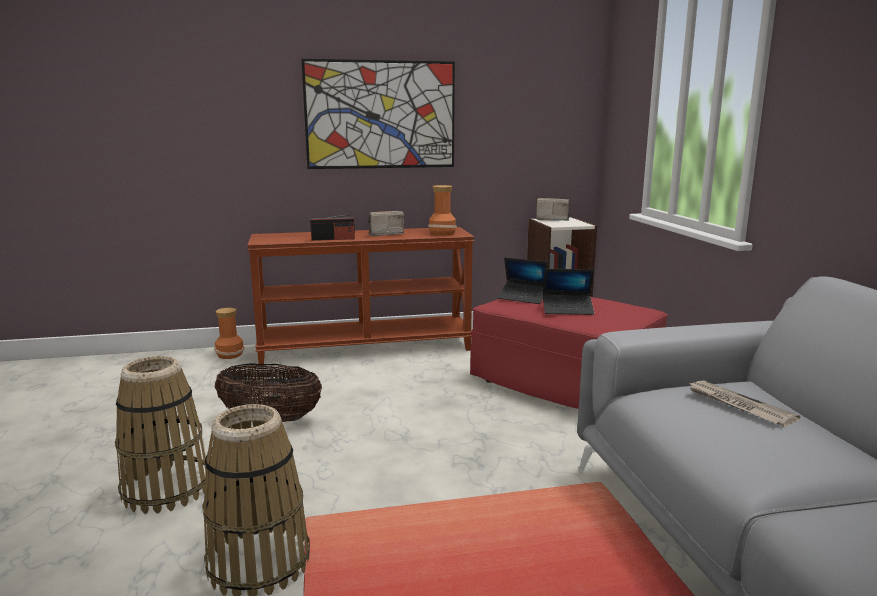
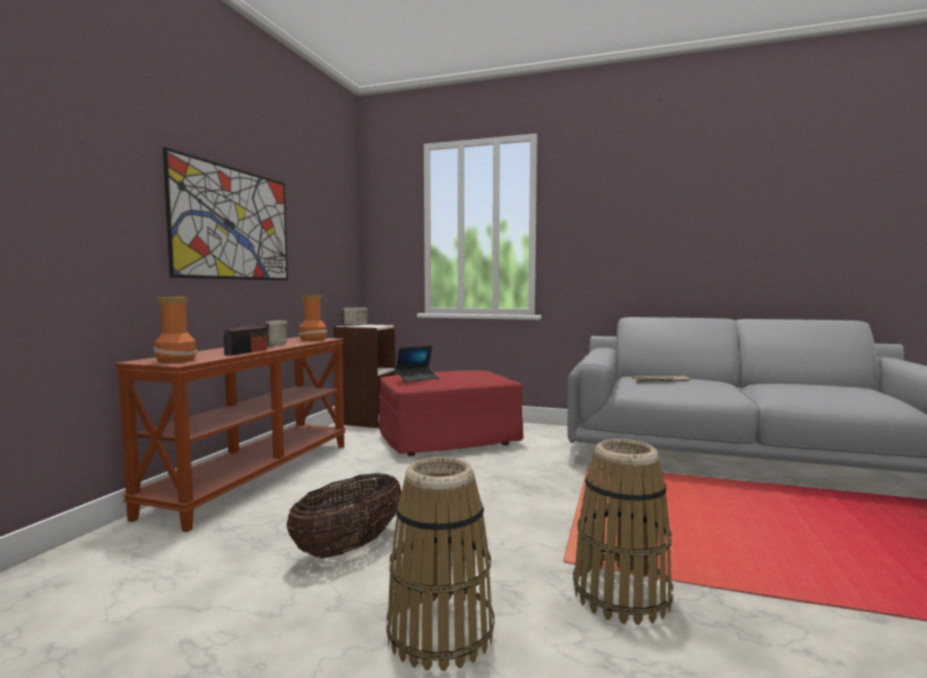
camera: 60 degrees left, 10 degrees down
(229, 354) = (106, 543): vase -> vase (175, 360)
(567, 310) = (462, 377): laptop -> none

